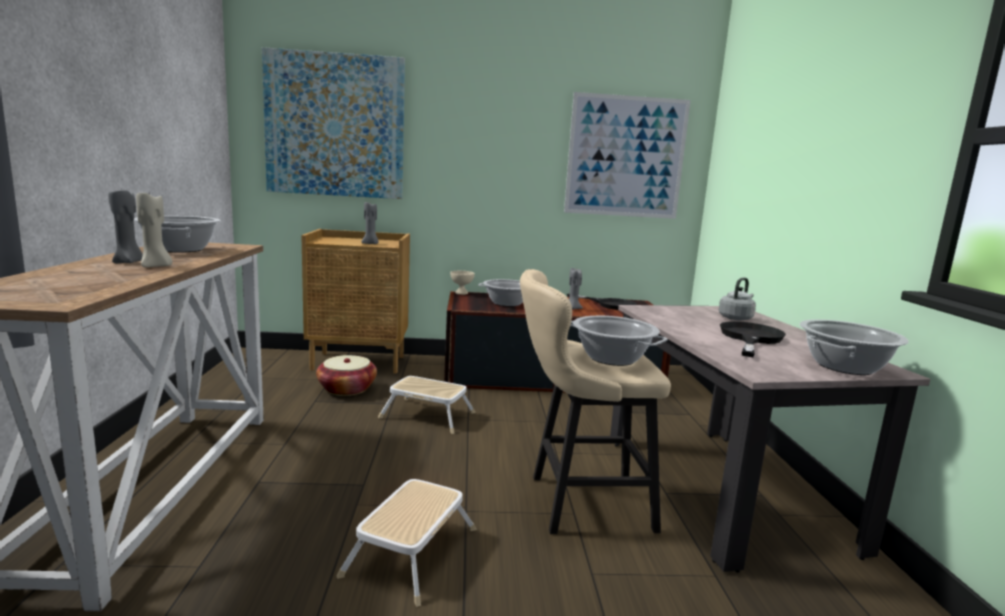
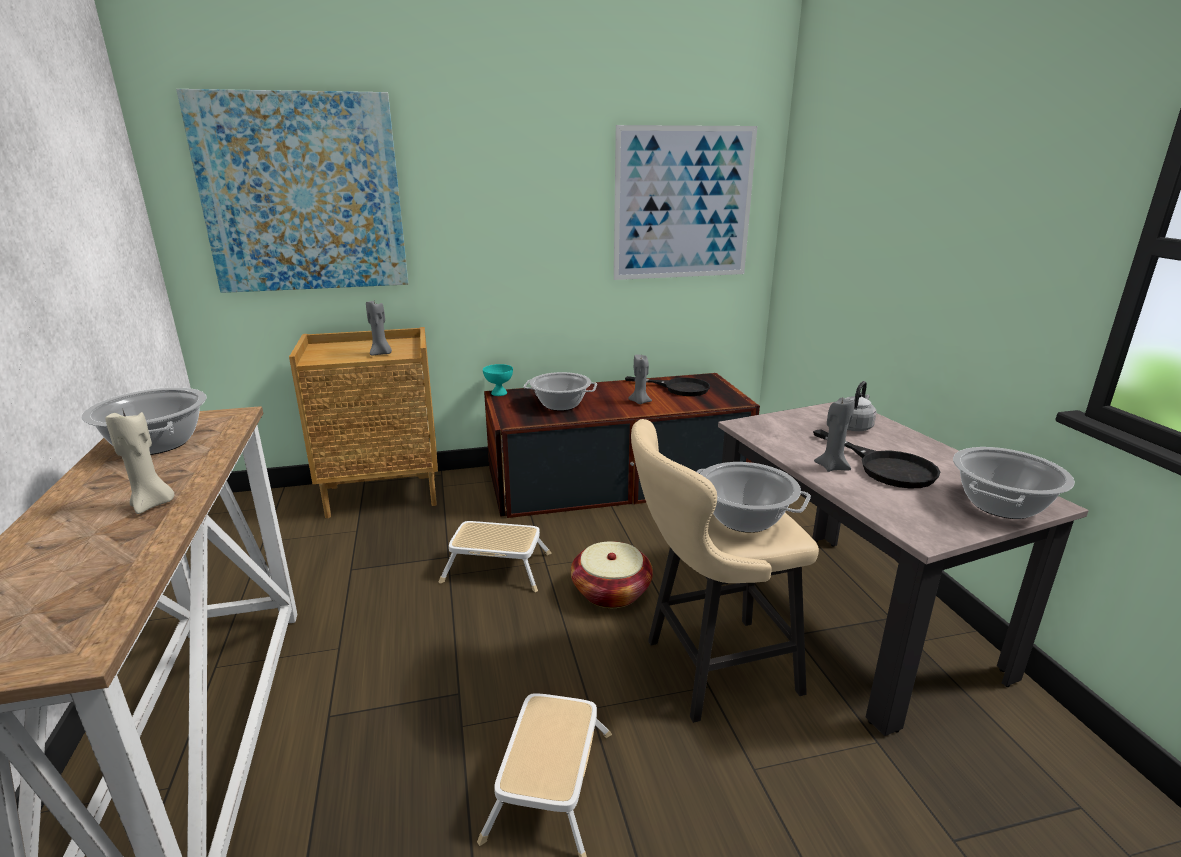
camera: 10 degrees left, 10 degrees up
(129, 262) = (107, 500): grey candle -> grey candle (832, 467)
(347, 389) = (384, 542): basket -> basket (611, 592)
(461, 293) = (498, 393): beige bowl -> turquoise bowl
(750, 338) = (886, 467): black frying pan -> black frying pan turned 135 degrees clockwise

